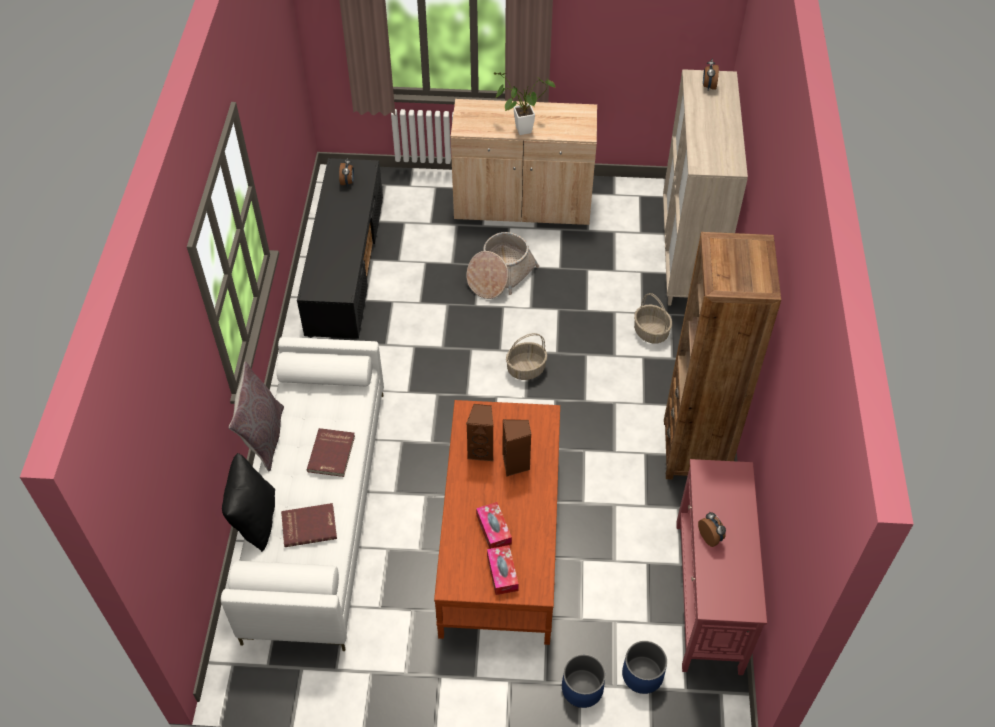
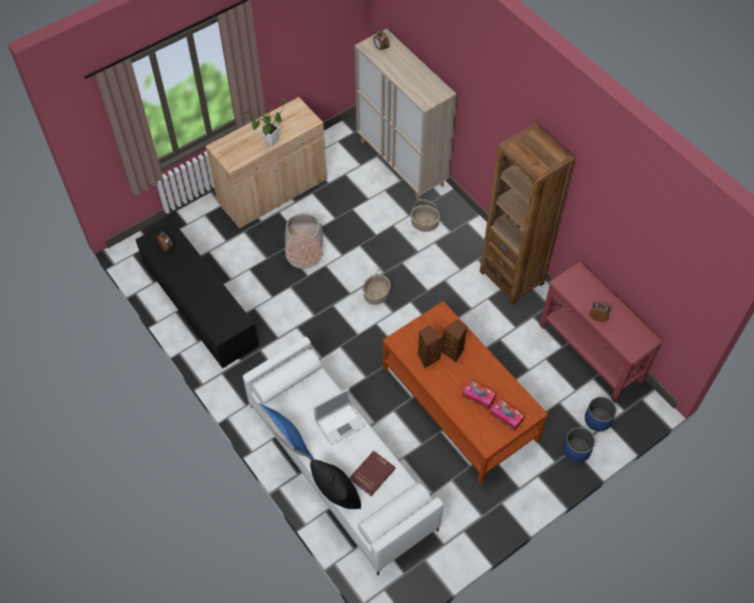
camera: 40 degrees left, 5 degrees up
(263, 438) = (289, 444): grey pillow -> blue pillow
(332, 454) = (341, 423): red book -> laptop

